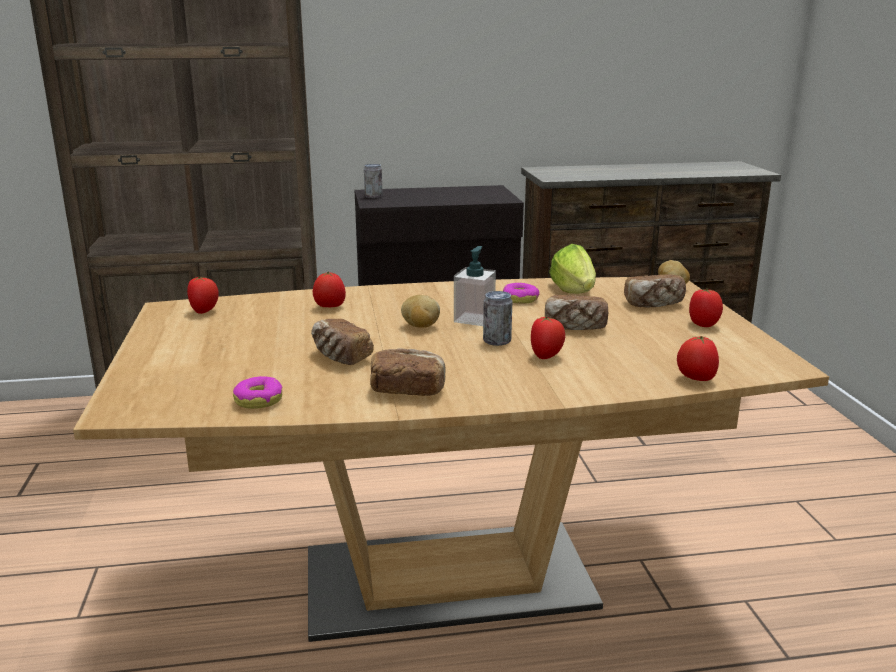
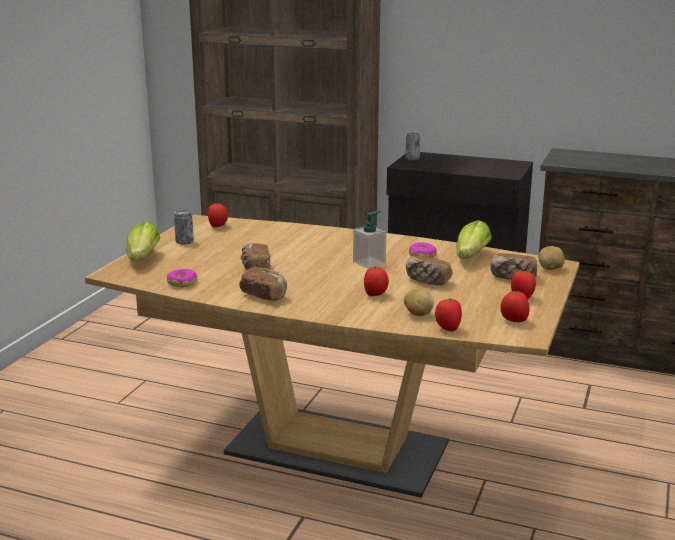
camera: 30 degrees right, 0 degrees up
(145, 380) = (142, 259): none -> lettuce
(329, 307) = (292, 237): tomato -> tomato (513, 321)
(420, 326) = (328, 260): potato -> potato (417, 314)
(497, 341) = (361, 279): can -> can (184, 241)

